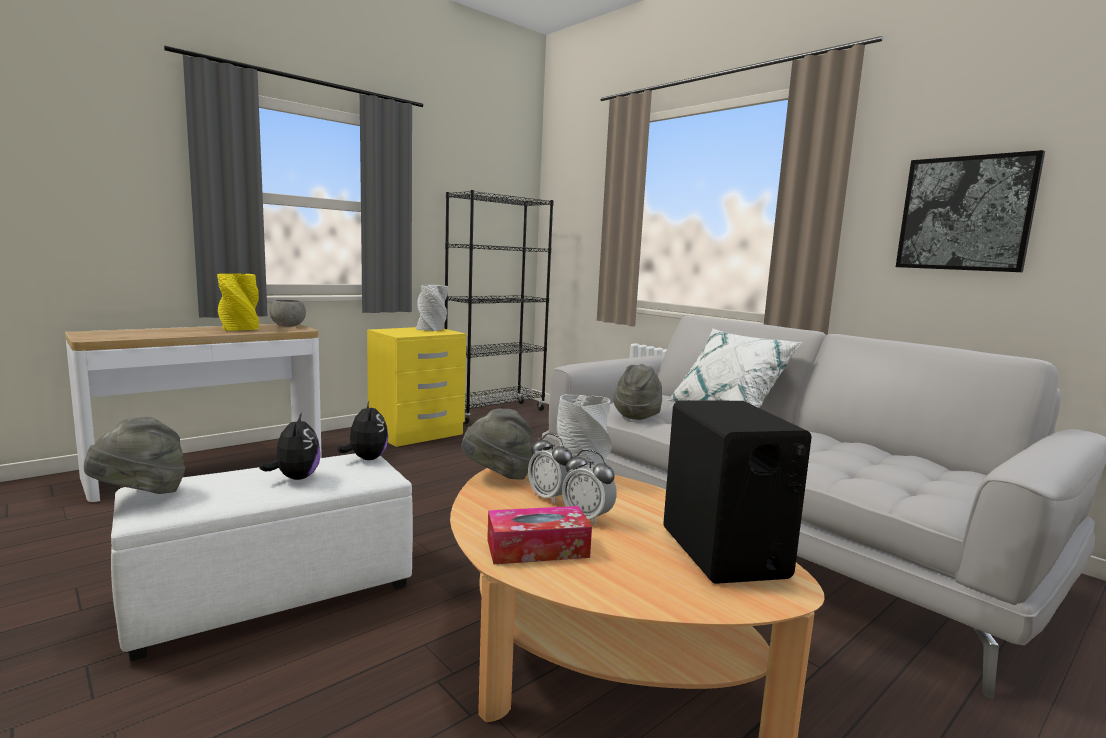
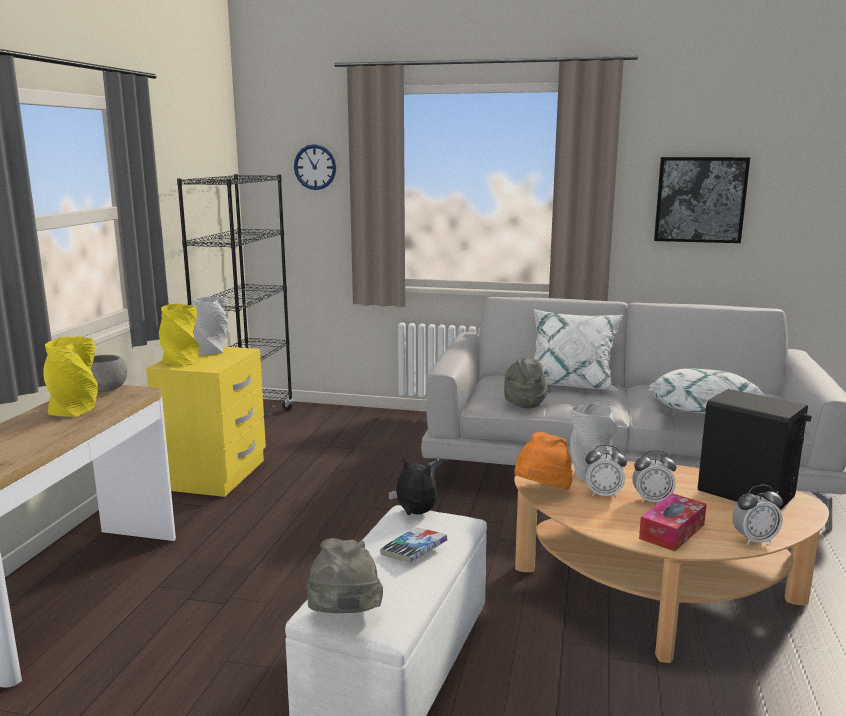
camera: 35 degrees left, 5 degrees up
(295, 478) = (414, 550): plush toy -> book
(396, 330) = (180, 361): none -> yellow vase
(498, 477) = (542, 491): grey hat -> orange hat
(587, 195) = (315, 167): none -> wall clock
(614, 594) = (754, 540): none -> alarm clock
(824, 467) = (699, 414): none -> white pillow

